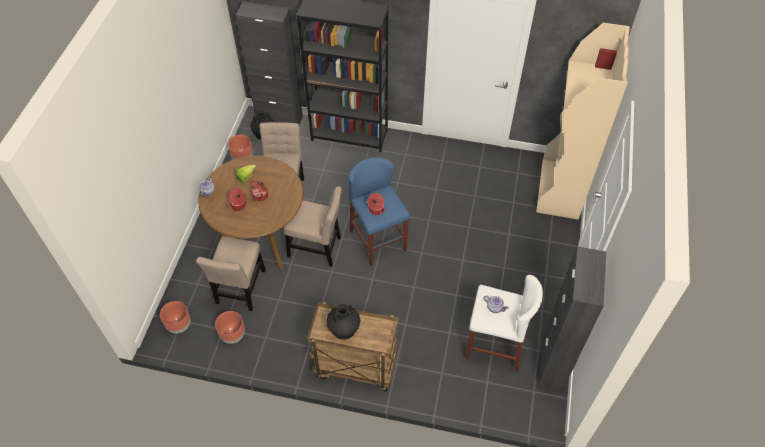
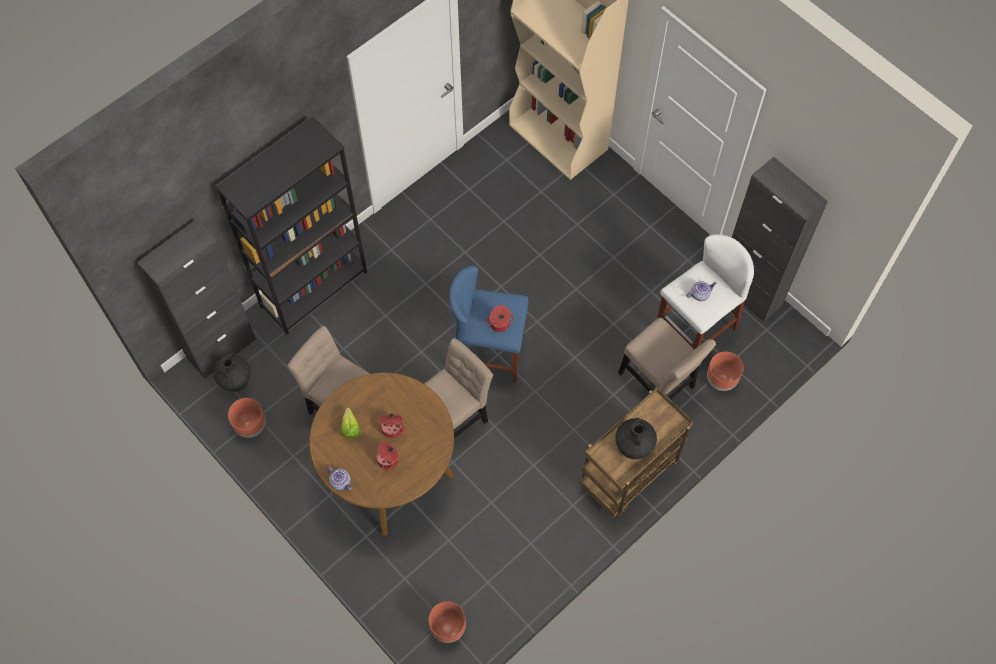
camera: 55 degrees left, 10 degrees up
(233, 336) = (504, 576): brown planter -> brown planter (721, 380)
(240, 290) = (447, 535): beige chair -> beige chair (658, 383)

